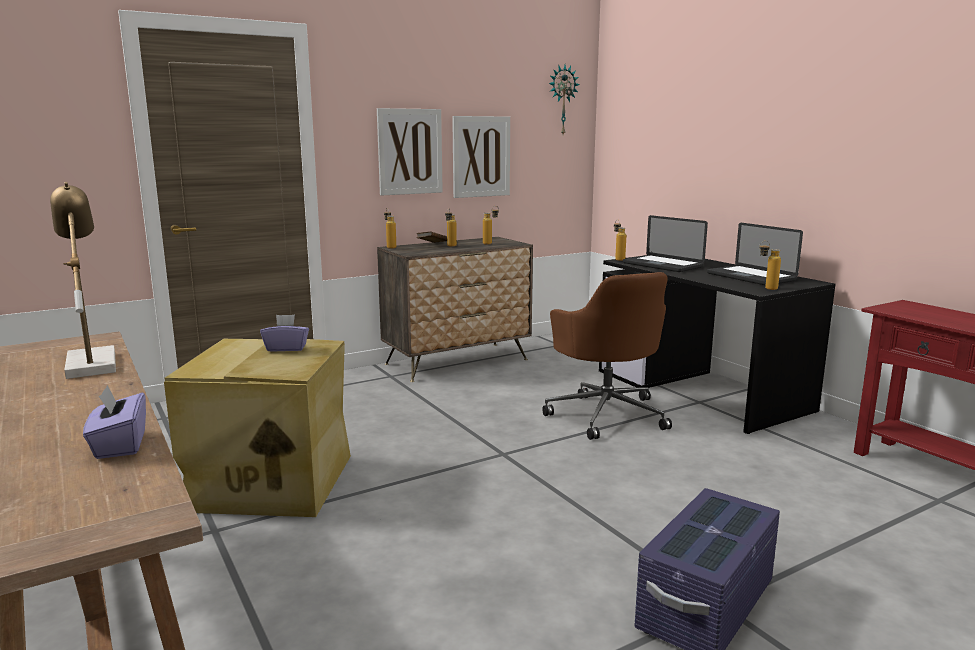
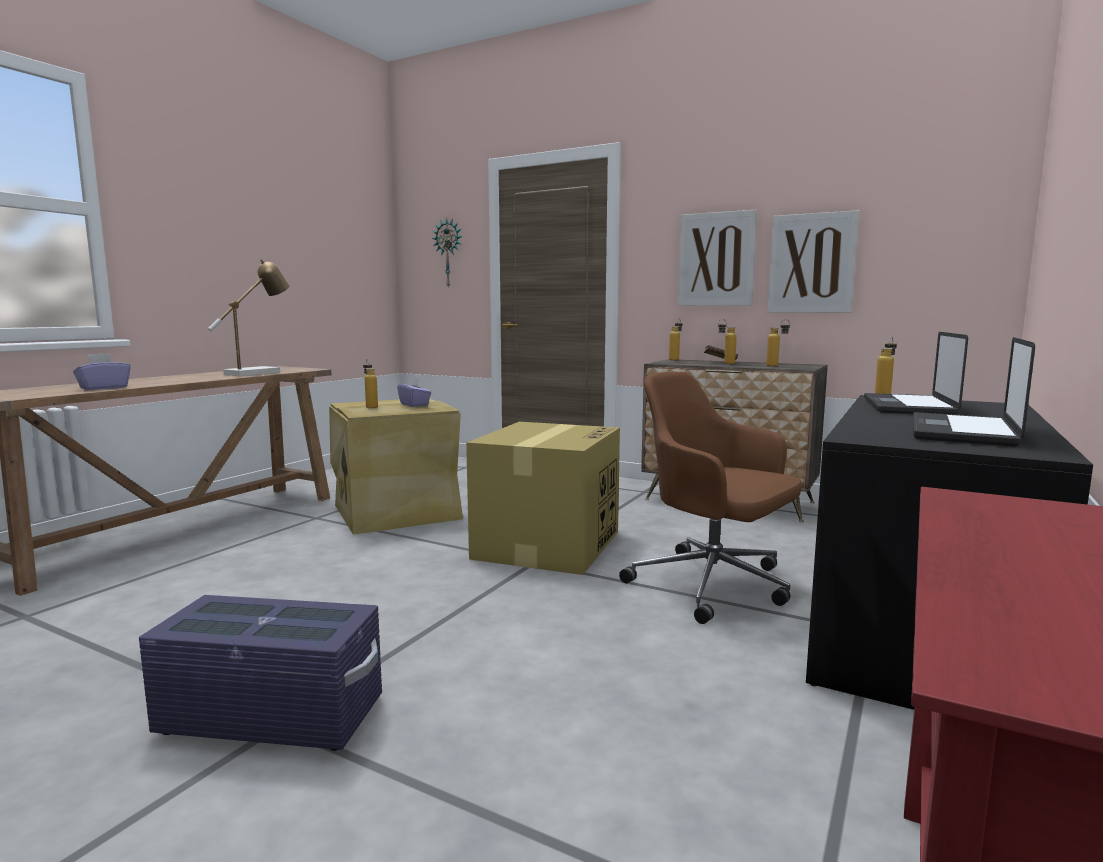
camera: 60 degrees right, 5 degrees down
(468, 439) = (548, 544): none -> cardboard box
(562, 100) = (961, 180): wall clock -> wall clock (449, 253)
(606, 414) = (713, 585): brown office chair -> brown office chair turned 90 degrees clockwise
(766, 288) = (890, 440): bottle -> bottle (370, 407)

